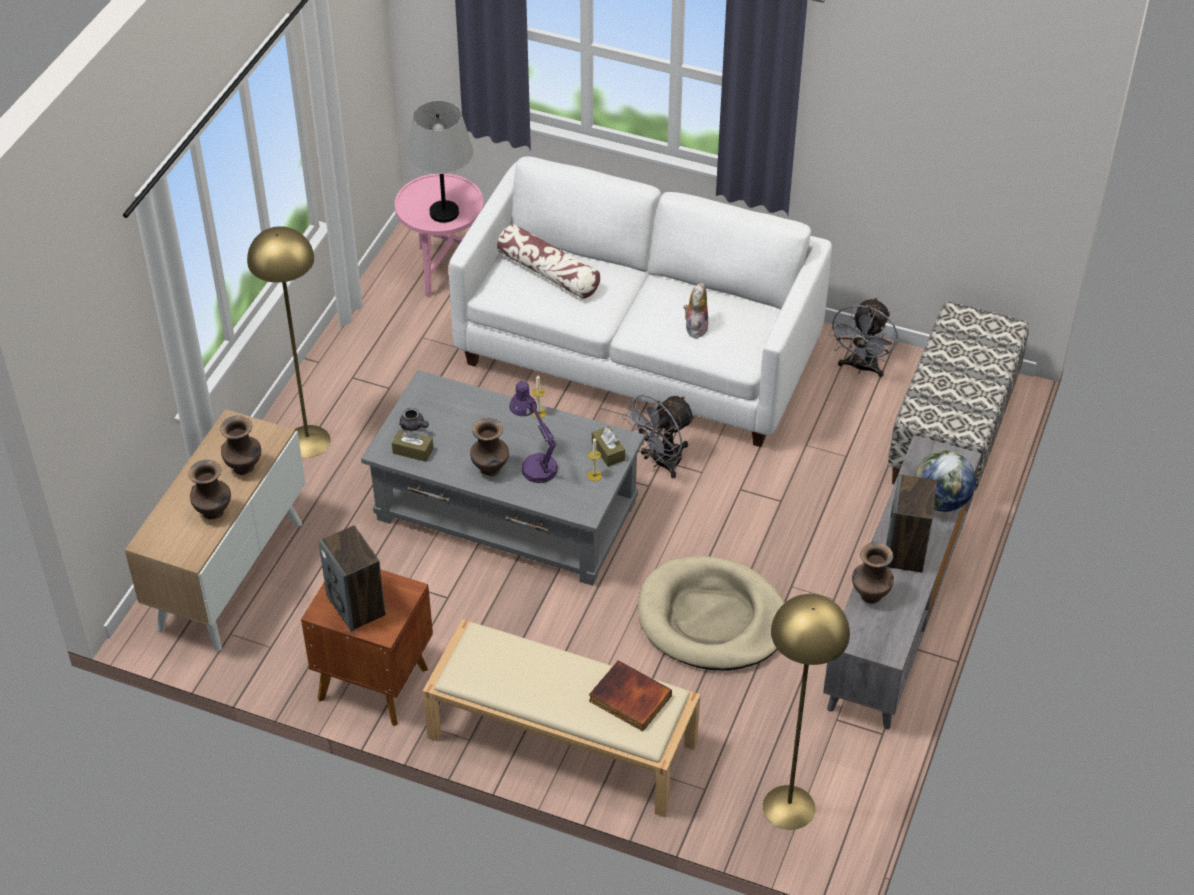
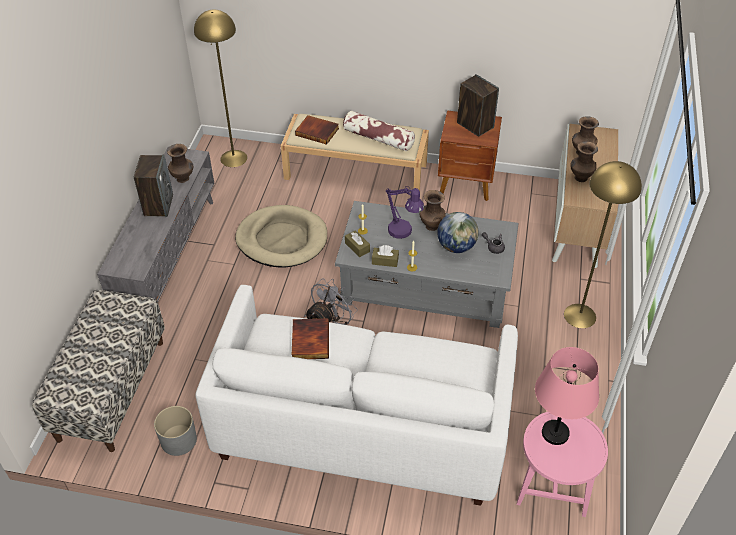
camera: 170 degrees right, 0 degrees up
(413, 451) = (486, 231): brown tissue box -> brown tissue box (385, 261)
(444, 213) = (554, 433): grey table lamp -> pink table lamp
(548, 273) = (439, 375): pillow -> pillow (378, 138)
(695, 327) = (309, 340): plush toy -> book
(861, 368) = (178, 440): grey fan -> grey planter
(940, 501) = (131, 237): globe -> globe (456, 246)

